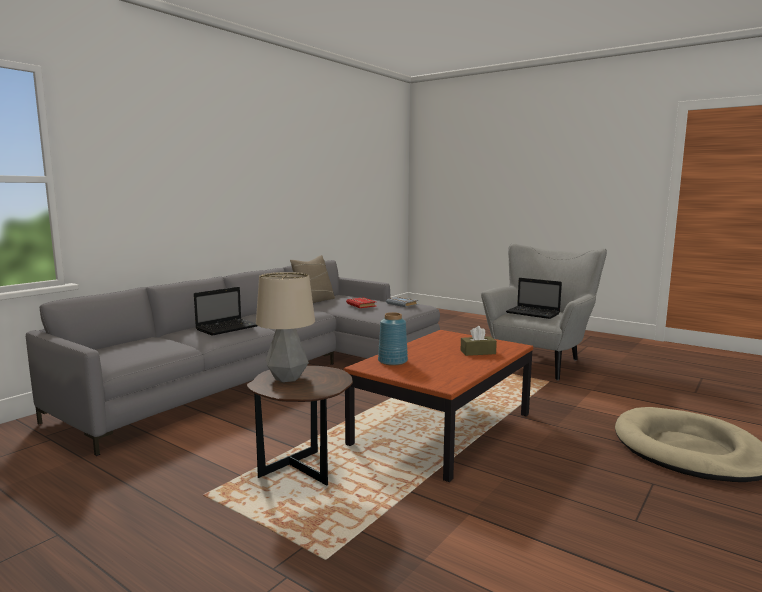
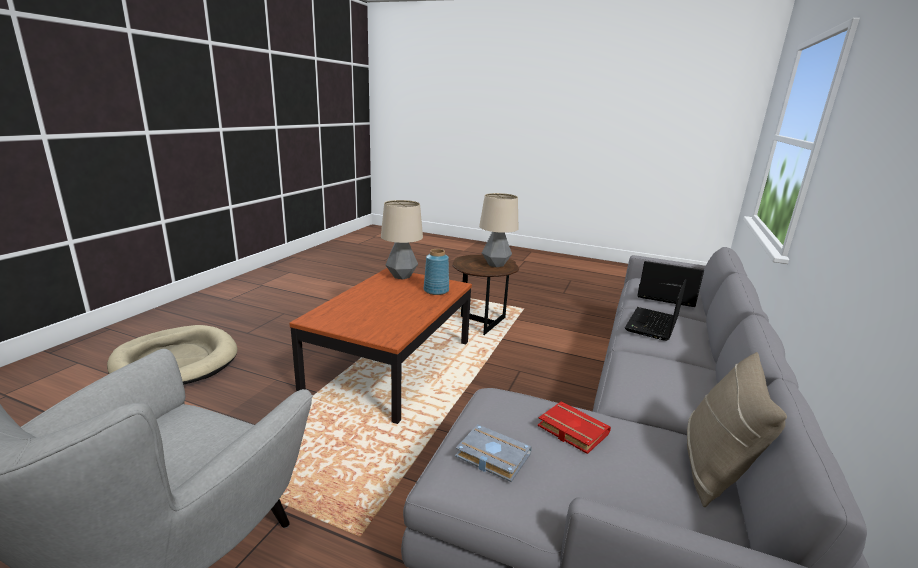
camera: 165 degrees right, 10 degrees up
(430, 379) = (401, 276): none -> table lamp
(478, 352) = (357, 306): brown tissue box -> none
(534, 313) = (196, 432): laptop -> laptop (664, 297)

